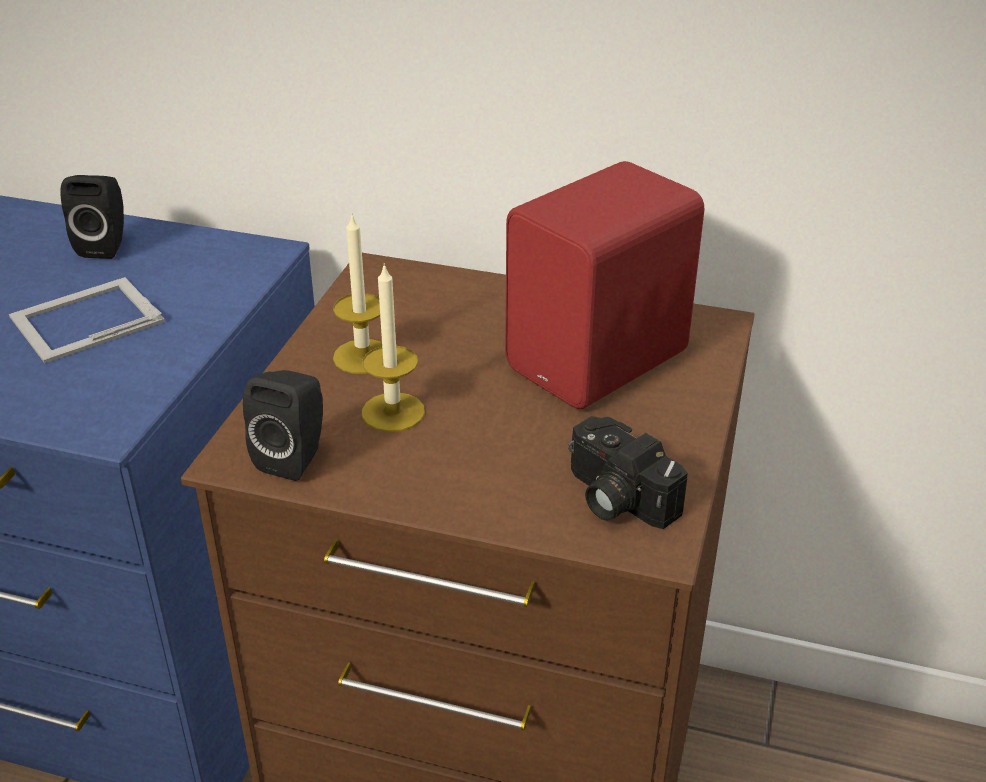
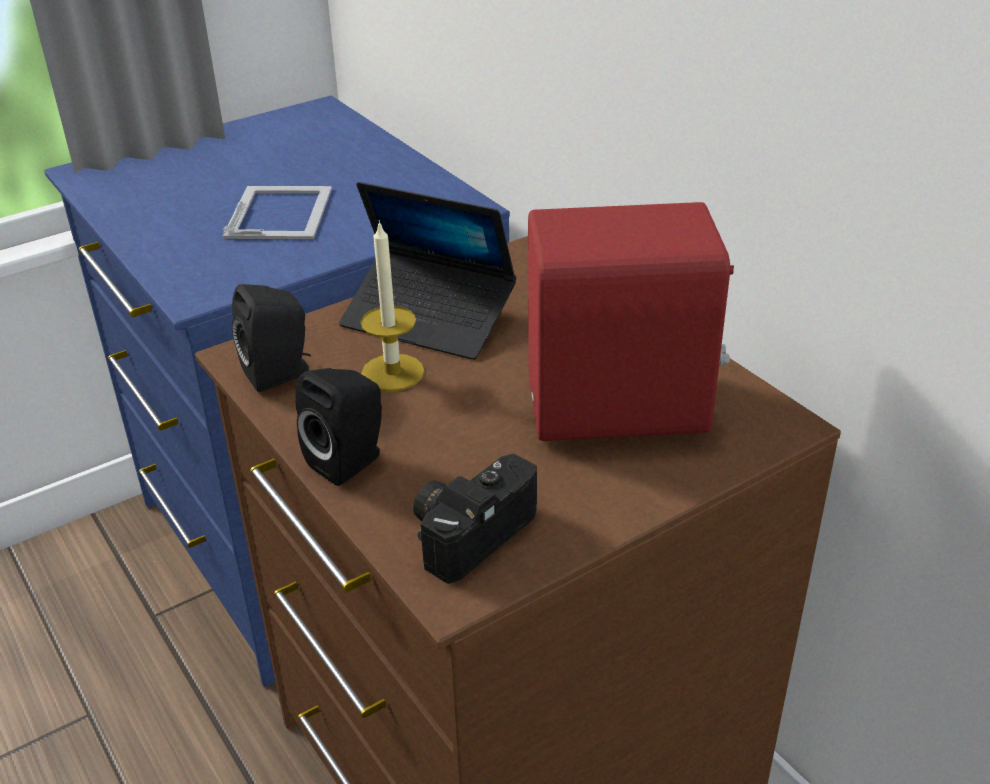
camera: 40 degrees right, 0 degrees up
(85, 319) = (280, 212): picture frame -> picture frame turned 90 degrees clockwise
(105, 246) = (361, 162): black speaker -> black speaker (351, 461)
(363, 356) = (429, 318): candle -> laptop
(614, 498) = (470, 531): camera -> camera turned 45 degrees clockwise

